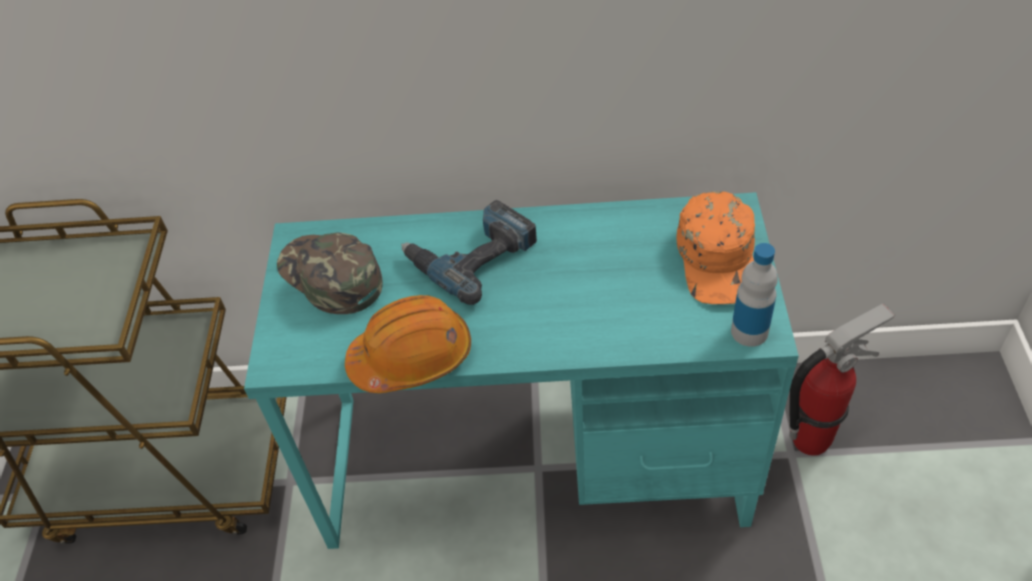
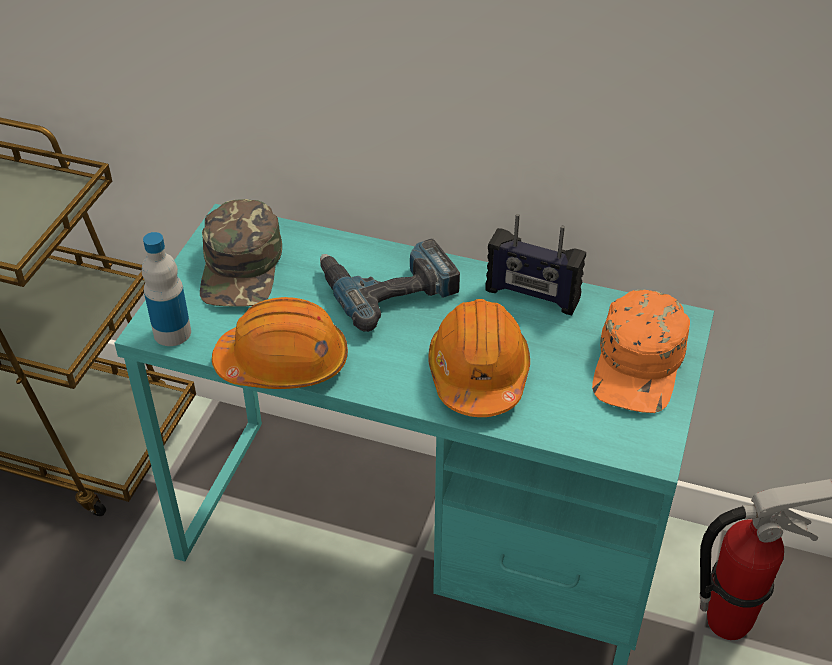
camera: 15 degrees right, 5 degrees down
(329, 276) = (242, 266): green cap -> green cap turned 150 degrees counterclockwise
(588, 311) = (478, 373): none -> orange hard hat
(600, 225) = (532, 296): none -> radio
(749, 331) = (636, 443): bottle -> bottle (172, 333)

